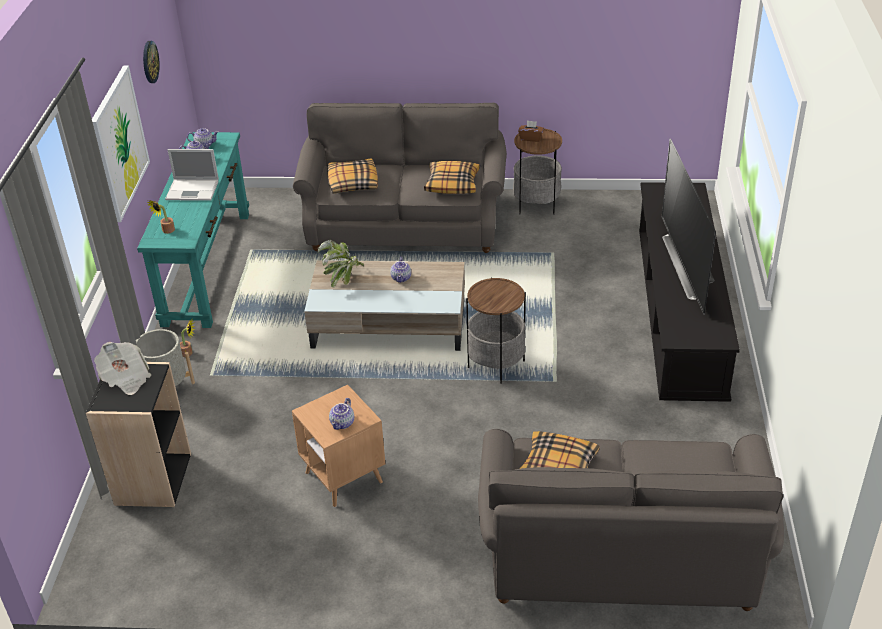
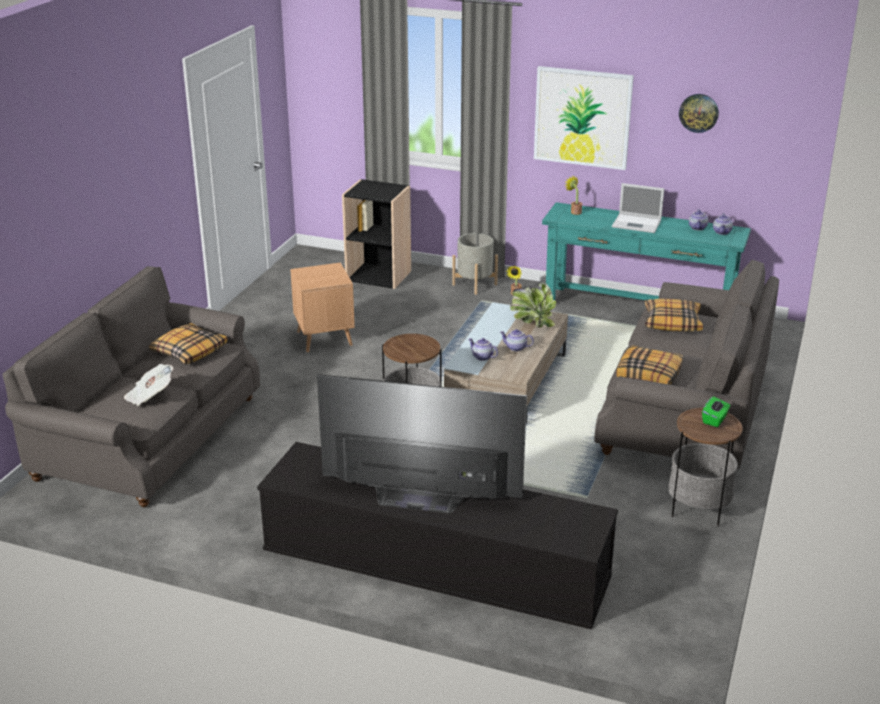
camera: 105 degrees right, 10 degrees down
(125, 378) = (385, 189): newspaper -> newspaper (150, 396)
(193, 190) = (637, 224): laptop -> laptop turned 90 degrees counterclockwise
(343, 423) = (309, 277): teapot -> teapot (482, 357)
(531, 138) = (715, 420): brown tissue box -> green tissue box

